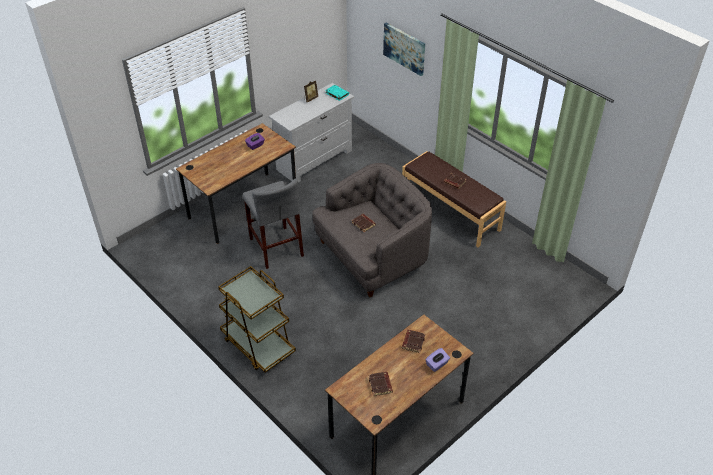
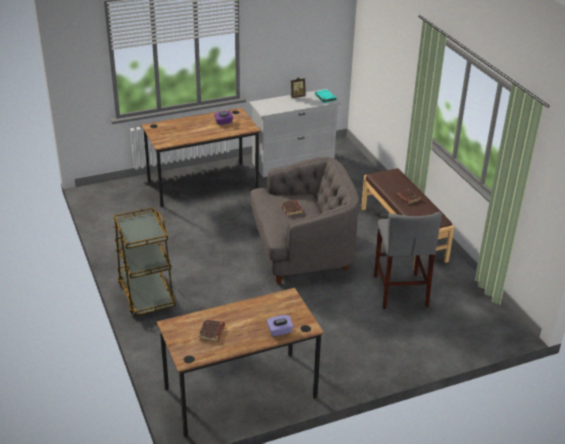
camera: 20 degrees right, 10 degrees down
(276, 247) = (213, 222): grey stool -> grey stool (400, 291)
(404, 48) = (393, 58): picture -> none
(413, 342) = (268, 307): brown book -> none

